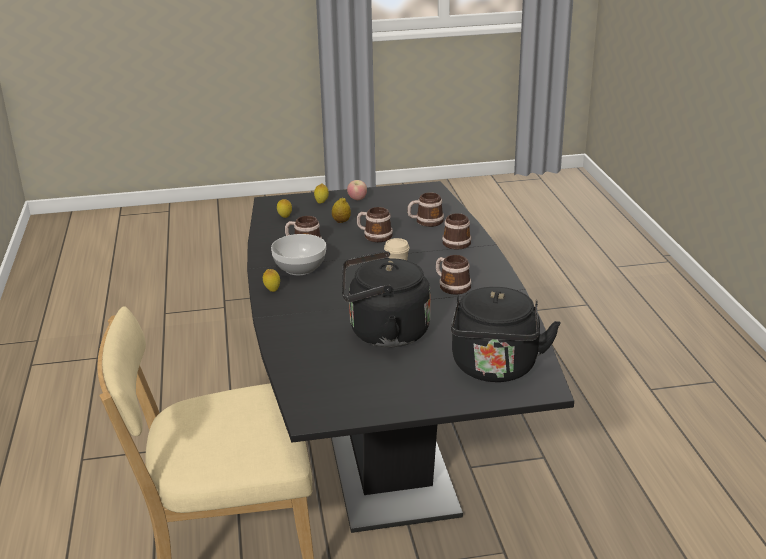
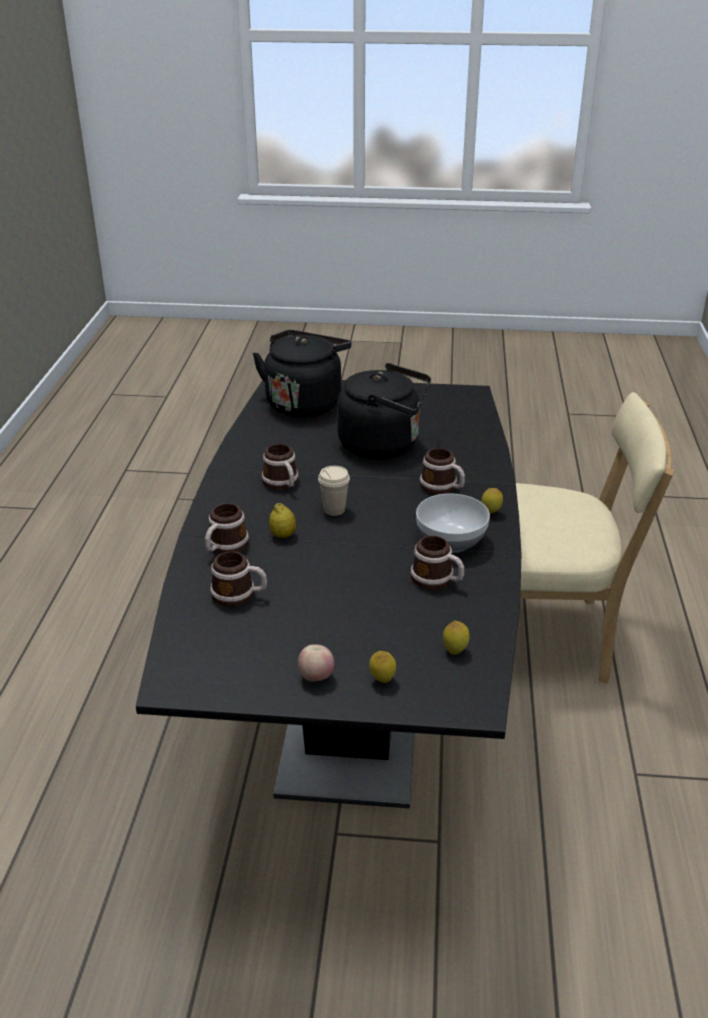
camera: 165 degrees left, 5 degrees up
(341, 221) = (365, 622): lemon -> lemon (283, 535)
(374, 236) = (330, 580): mug -> mug (442, 488)

